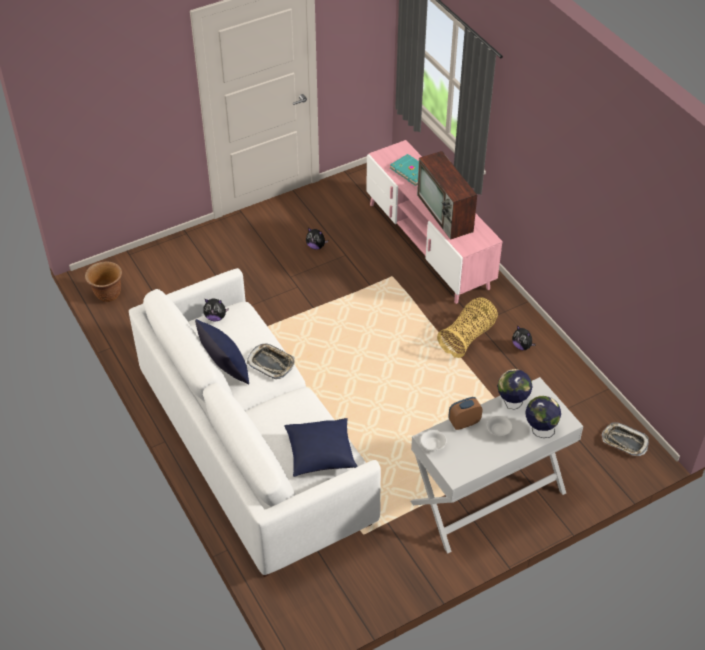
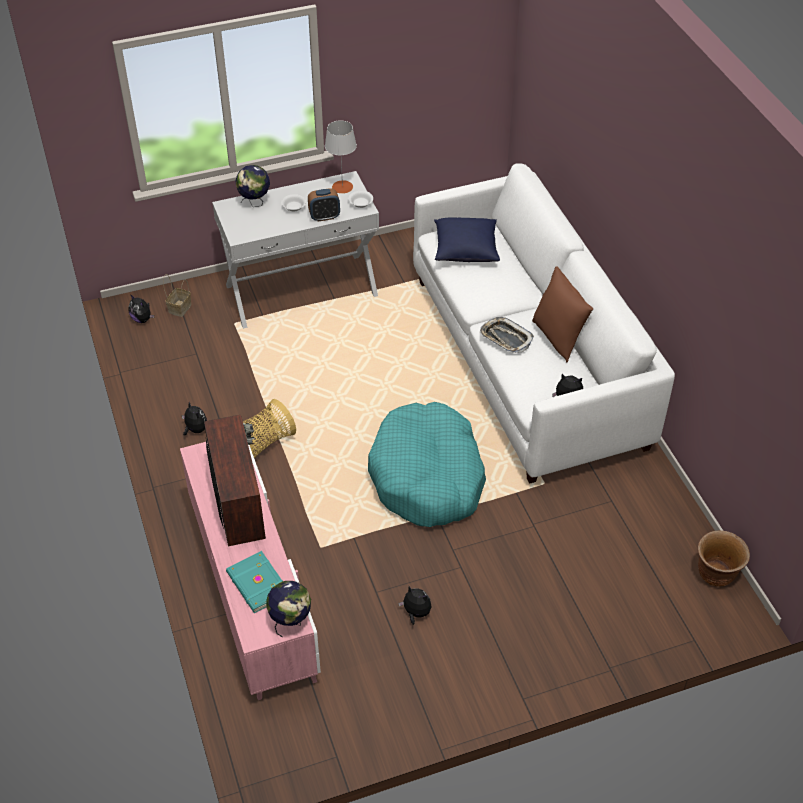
camera: 170 degrees left, 0 degrees up
(225, 370) = (558, 337): blue pillow -> brown pillow
(325, 334) = (427, 477): none -> turquoise dog bed
(459, 464) = (342, 187): none -> grey table lamp
(512, 403) = (270, 227): globe -> globe (291, 622)
(596, 459) = (180, 307): none -> basket
(624, 442) = (142, 319): tray -> plush toy

